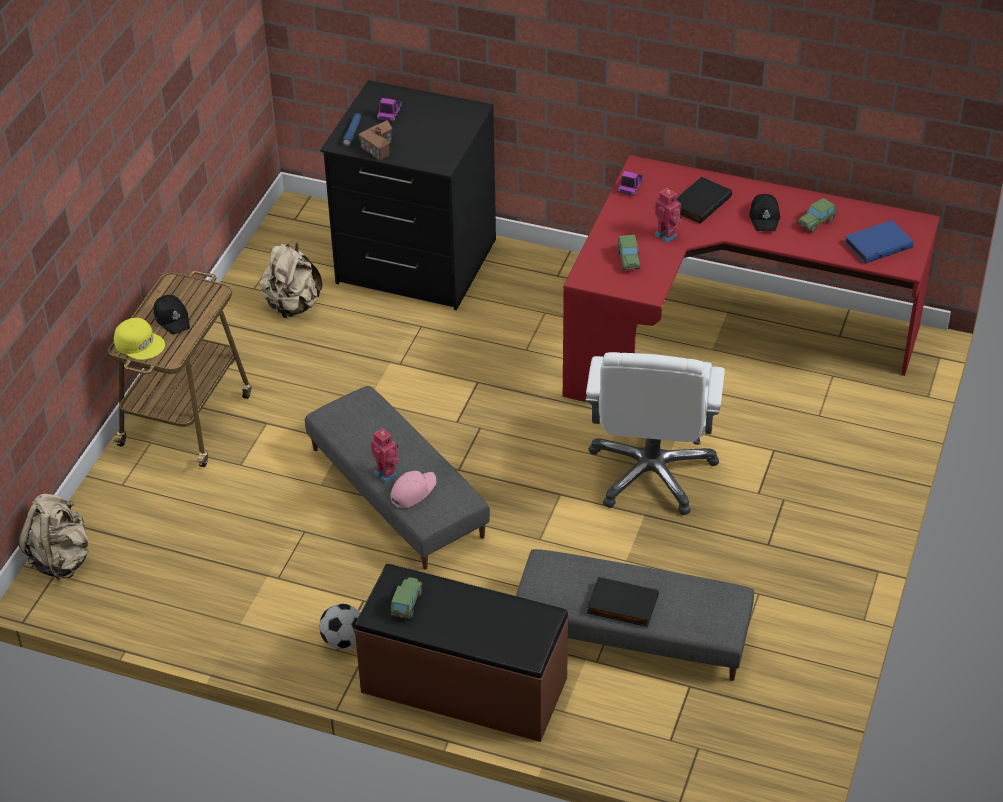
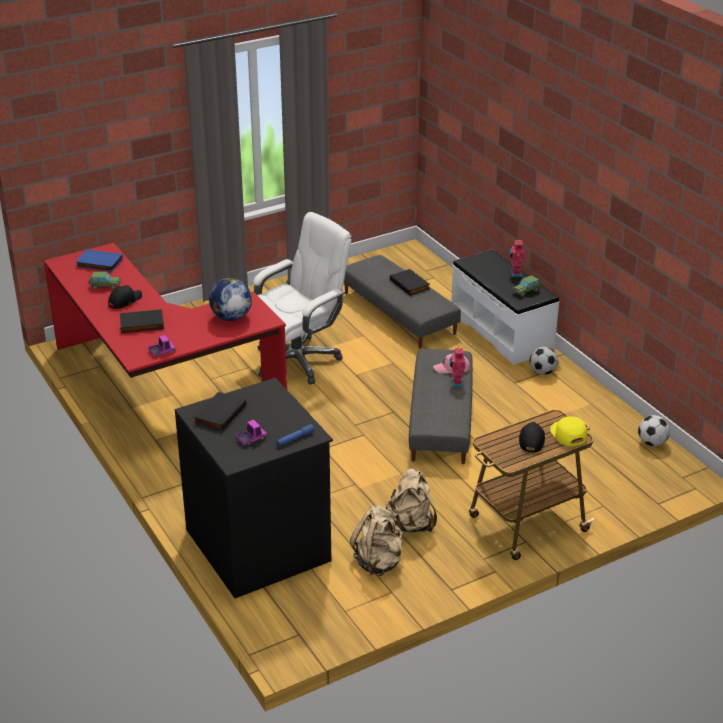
camera: 140 degrees left, 10 degrees down
(61, 559) = (673, 483): beige backpack -> beige backpack (410, 524)
(121, 605) = (652, 443): none -> football
(377, 145) = (291, 420): toy house -> none
(448, 119) = (219, 413): none -> black book
(463, 686) = (502, 331): brown bench -> white bench
(628, 260) = (231, 317): toy car -> globe
(667, 235) = (189, 318): toy robot -> toy robot (515, 273)

